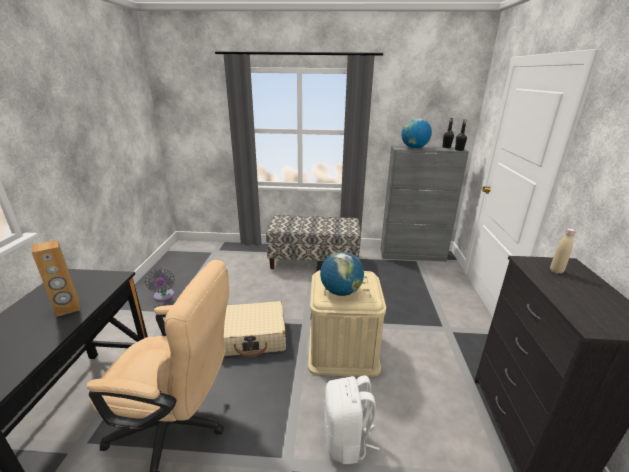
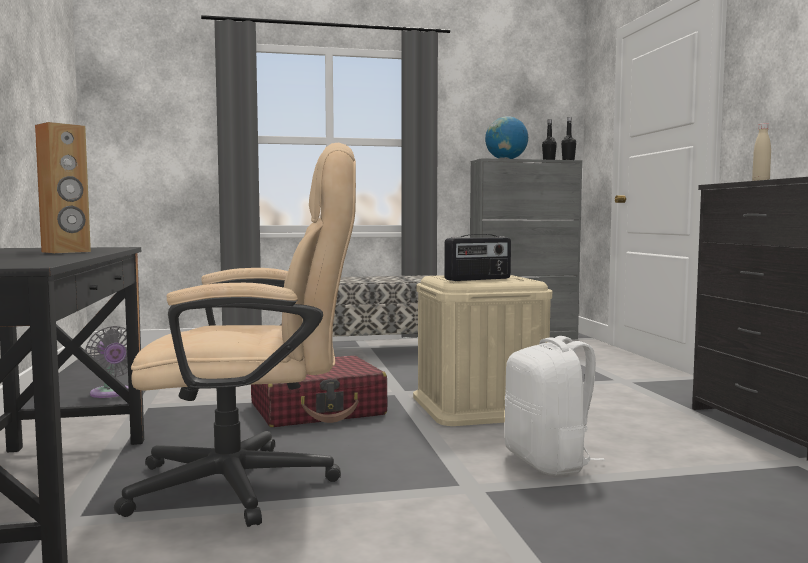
camera: 15 degrees left, 20 degrees down
(252, 337) = (318, 410): beige suitcase -> red suitcase
(341, 292) = (478, 279): globe -> radio

